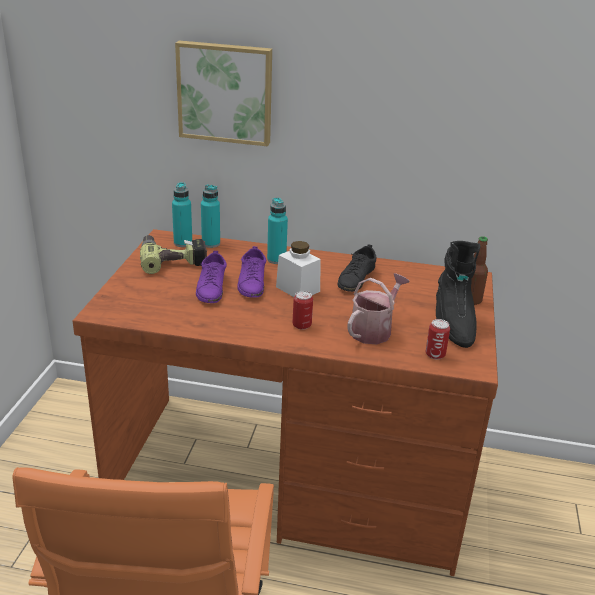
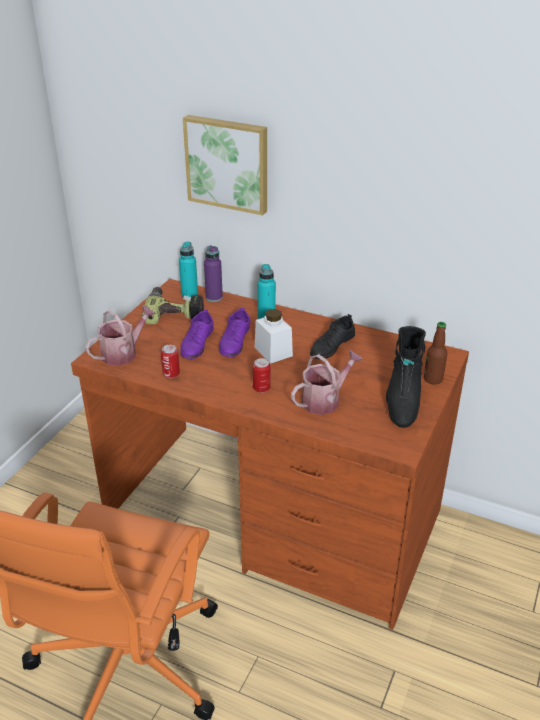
camera: 15 degrees right, 5 degrees up
(131, 304) = (123, 353): none -> watering can
(211, 243) = (214, 297): turquoise bottle -> purple bottle
(435, 354) = (370, 431): can -> can (171, 374)

